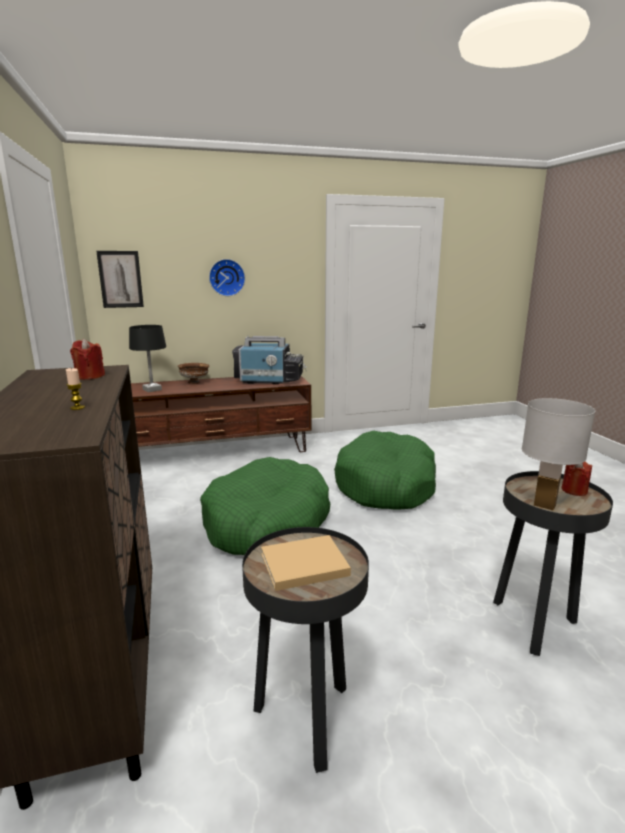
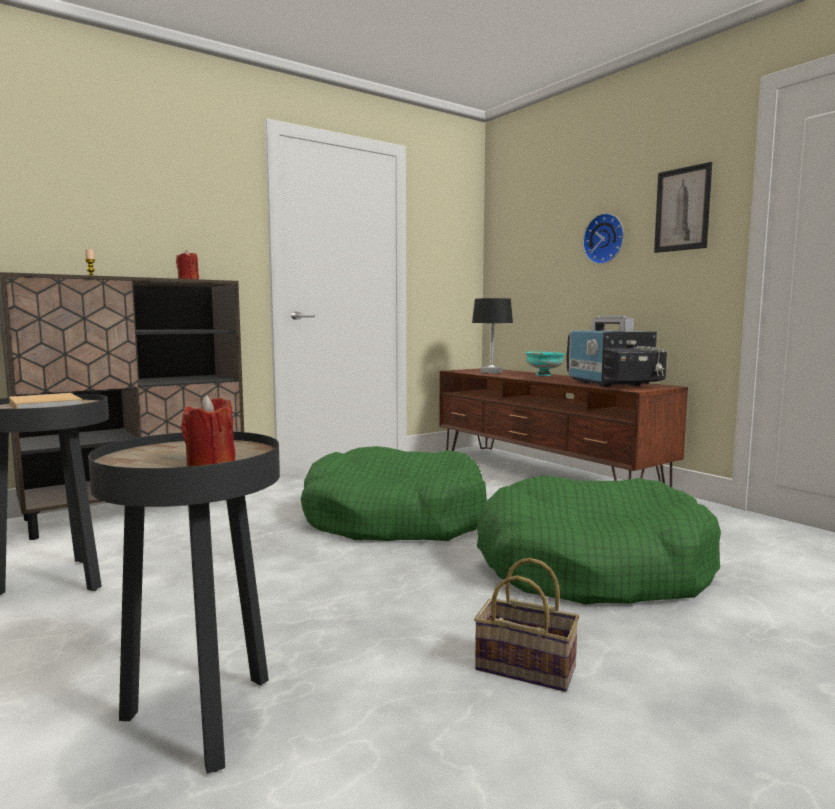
camera: 70 degrees right, 10 degrees down
(120, 279) = (508, 252): picture -> picture (682, 209)
(194, 382) = (544, 375): brown bowl -> turquoise bowl
(485, 527) = (528, 668): none -> basket
(545, 505) = (150, 451): white table lamp -> none

